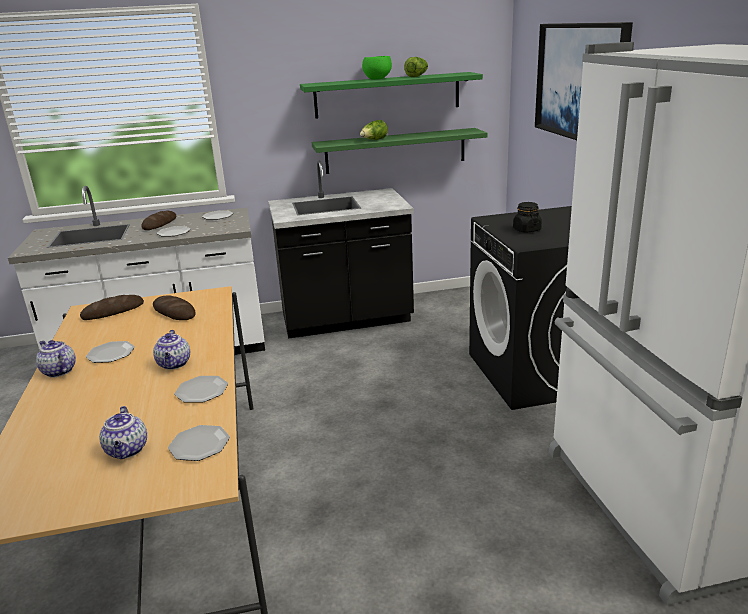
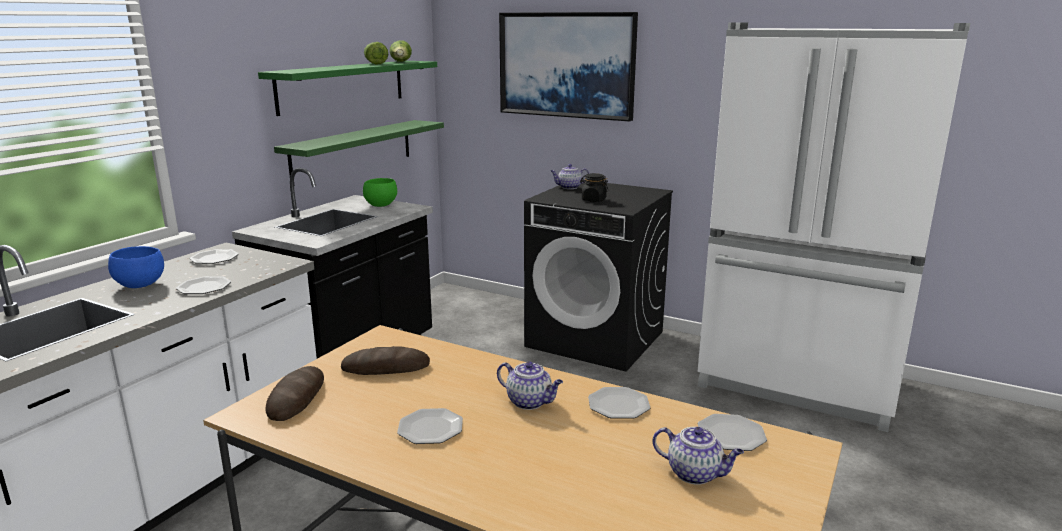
camera: 50 degrees left, 5 degrees down
(58, 371) = (416, 472): teapot -> teapot (569, 187)
(159, 224) = (141, 285): bread -> blue bowl
(374, 140) = (351, 138): lettuce -> lettuce (401, 62)
(377, 79) = (342, 66): green bowl -> green bowl (380, 205)

